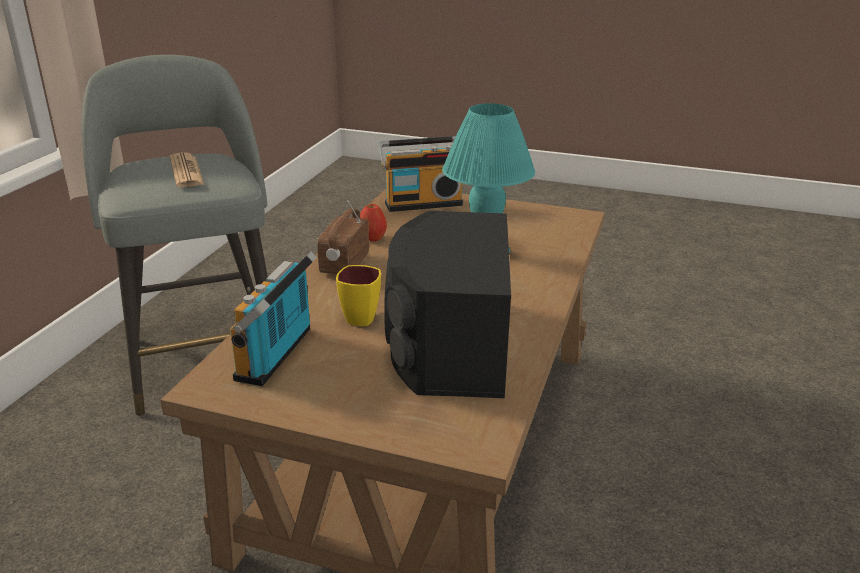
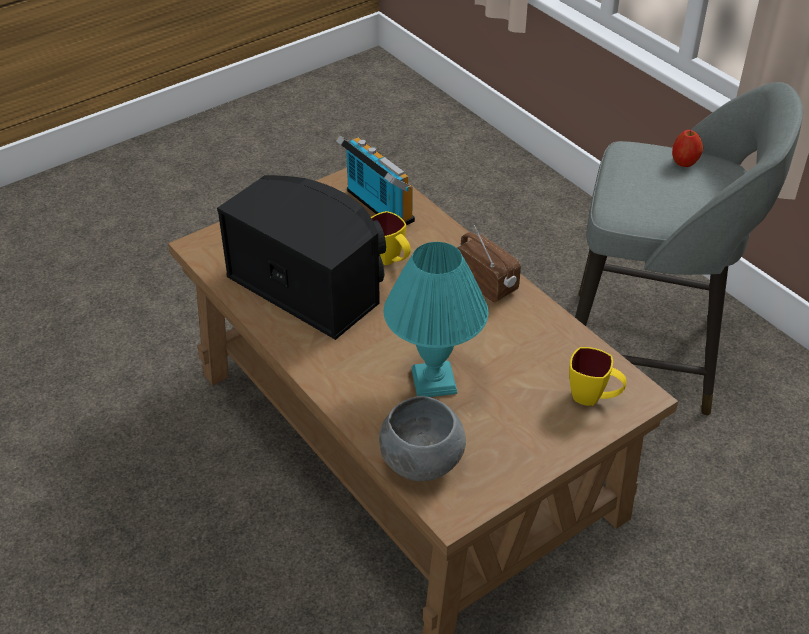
camera: 125 degrees right, 15 degrees up
(186, 171) = (672, 188): newspaper -> none
(372, 238) = (529, 322): apple -> apple (684, 162)
(423, 203) = (593, 398): radio -> yellow mug
(561, 234) = (420, 462): none -> grey bowl

